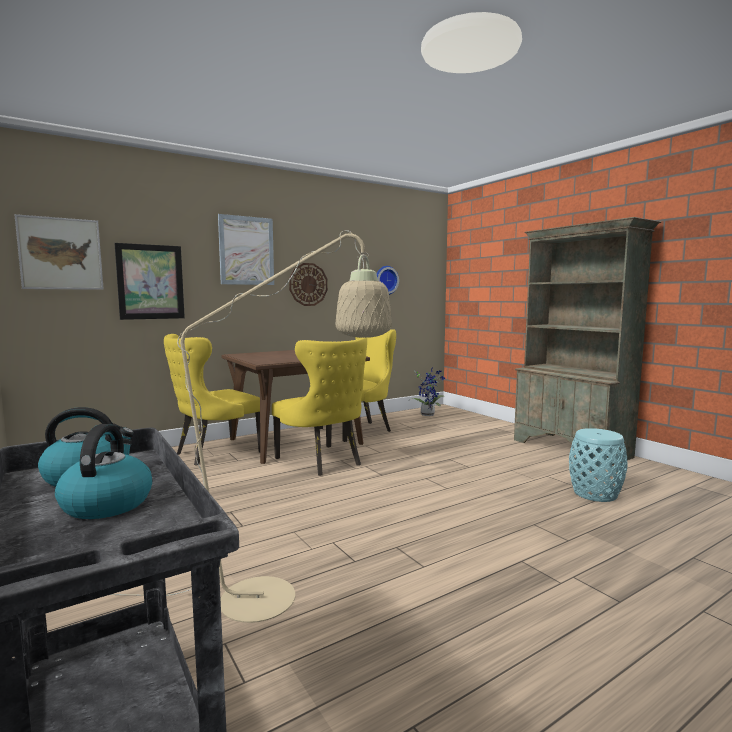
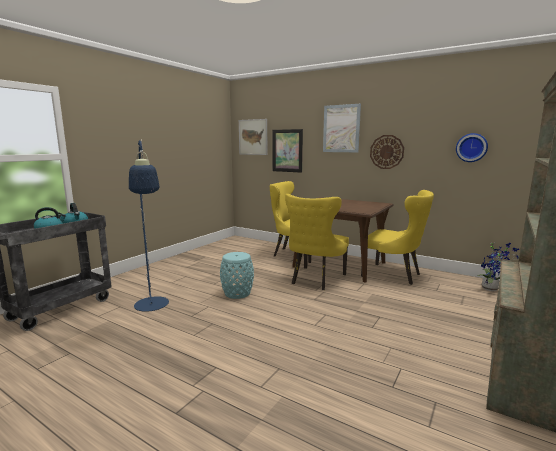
camera: 65 degrees right, 5 degrees up
(278, 598) = (152, 307): beige floor lamp -> blue floor lamp
(595, 494) = (383, 401): turquoise stool -> turquoise stool (237, 293)

